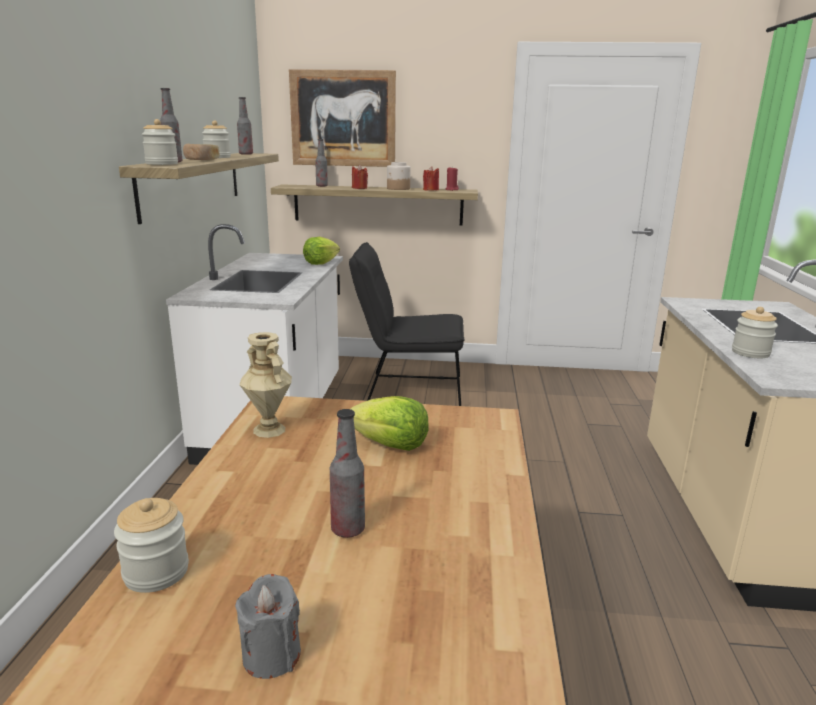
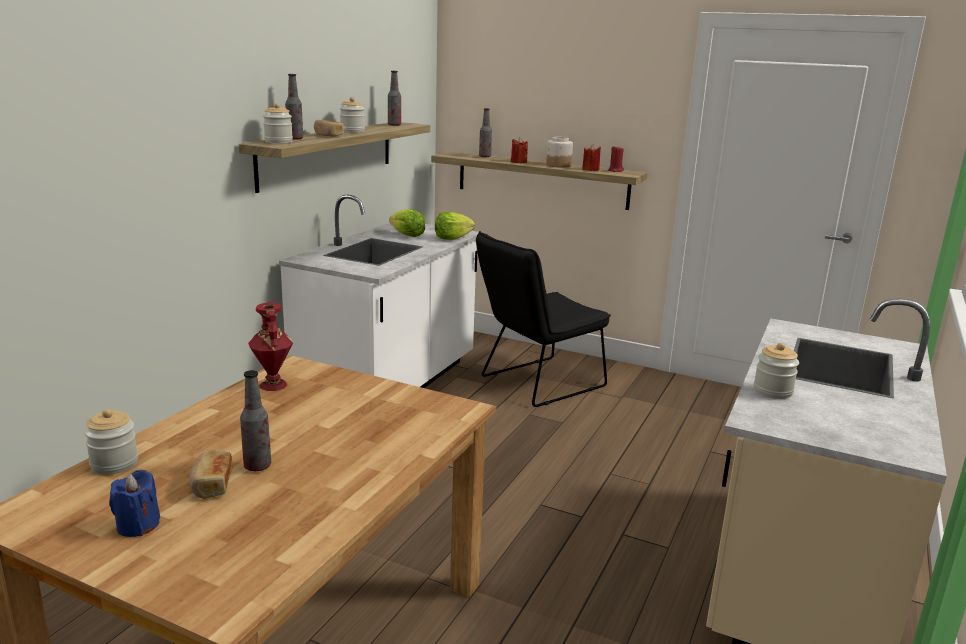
camera: 20 degrees right, 0 degrees up
(268, 430) = (272, 385): beige vase -> red vase
(271, 655) = (138, 525): grey candle -> blue candle
(315, 569) = (211, 485): none -> bread
(343, 119) = (512, 88): picture -> none
(390, 445) = (352, 414): lettuce -> lettuce (407, 235)
(407, 392) = (536, 383): black chair -> black chair turned 60 degrees counterclockwise

